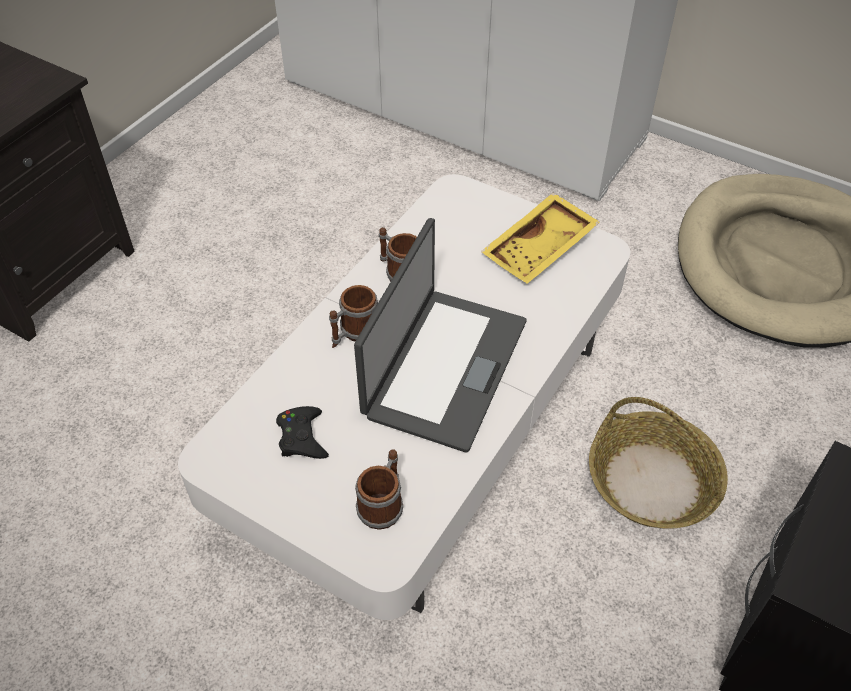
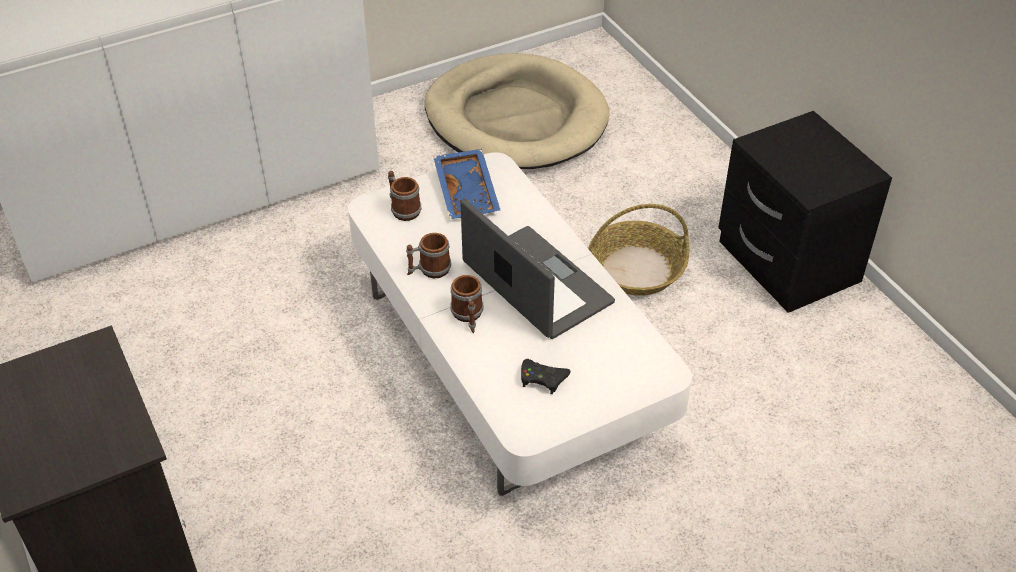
camera: 60 degrees left, 5 degrees down
(383, 503) = (625, 358): mug -> mug (403, 209)
(540, 250) = (468, 193): yellow tray -> blue tray

